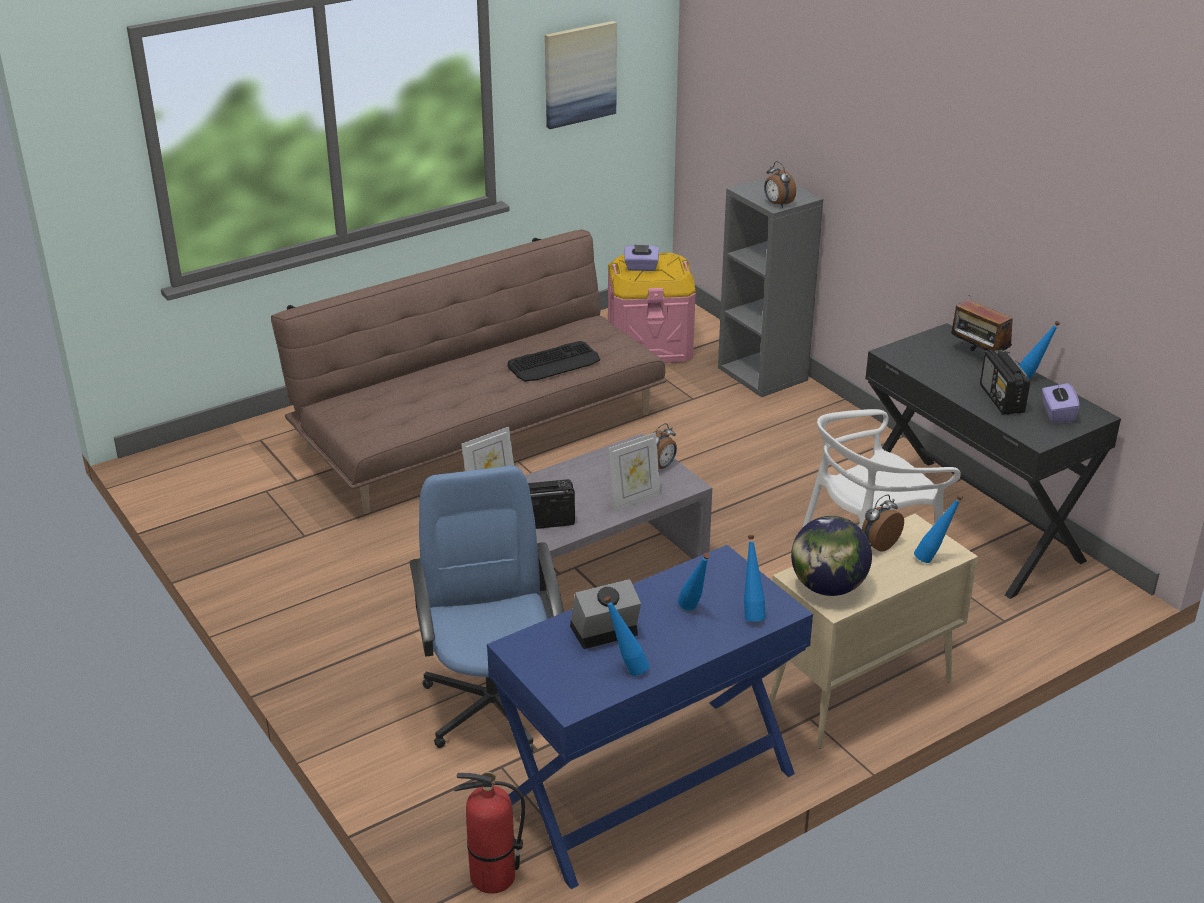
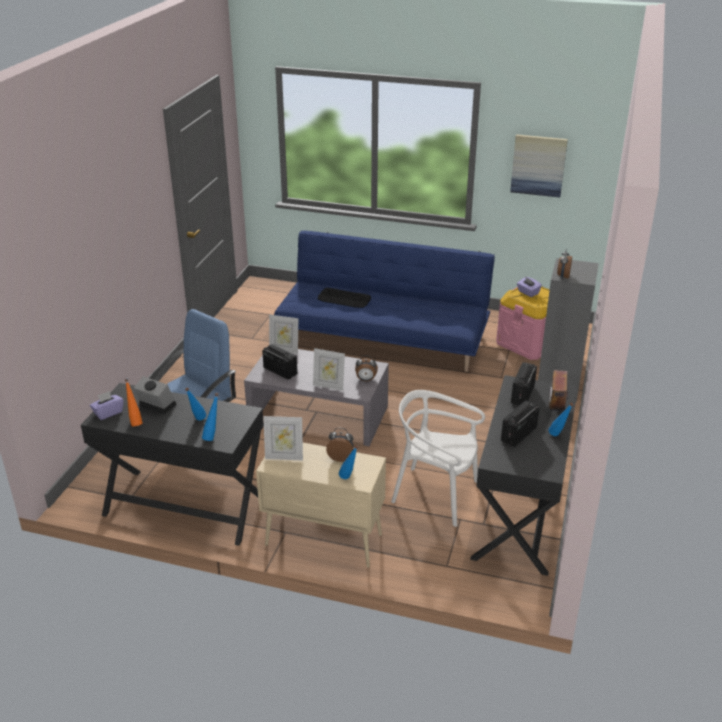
camera: 50 degrees right, 0 degrees up
(479, 432) = (383, 337): brown sofa -> blue sofa
(492, 877) = (90, 492): fire extinguisher -> none
(554, 363) = (416, 315): keyboard -> keyboard (344, 299)
(626, 669) = (135, 422): blue bottle -> orange bottle
(649, 789) = (184, 507): blue desk -> black desk
(828, 587) = (284, 457): globe -> picture frame
(924, 360) = (522, 395): none -> radio
(1057, 414) = (531, 459): purple tissue box -> purple tissue box (108, 413)

